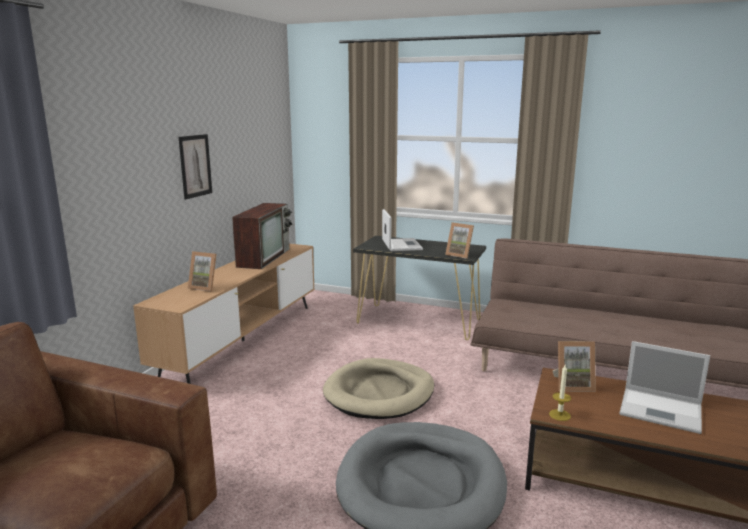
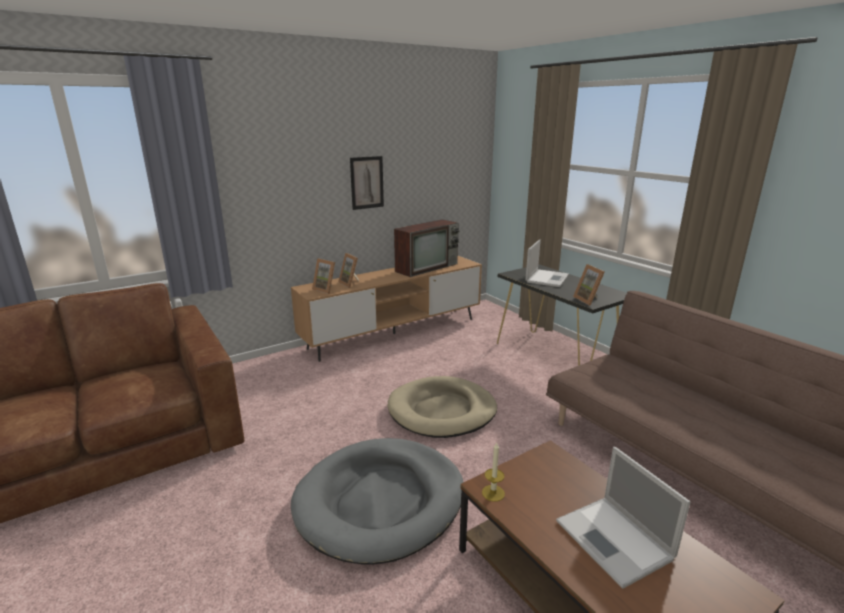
camera: 35 degrees right, 5 degrees up
(572, 385) = (552, 470): picture frame -> picture frame (326, 289)

